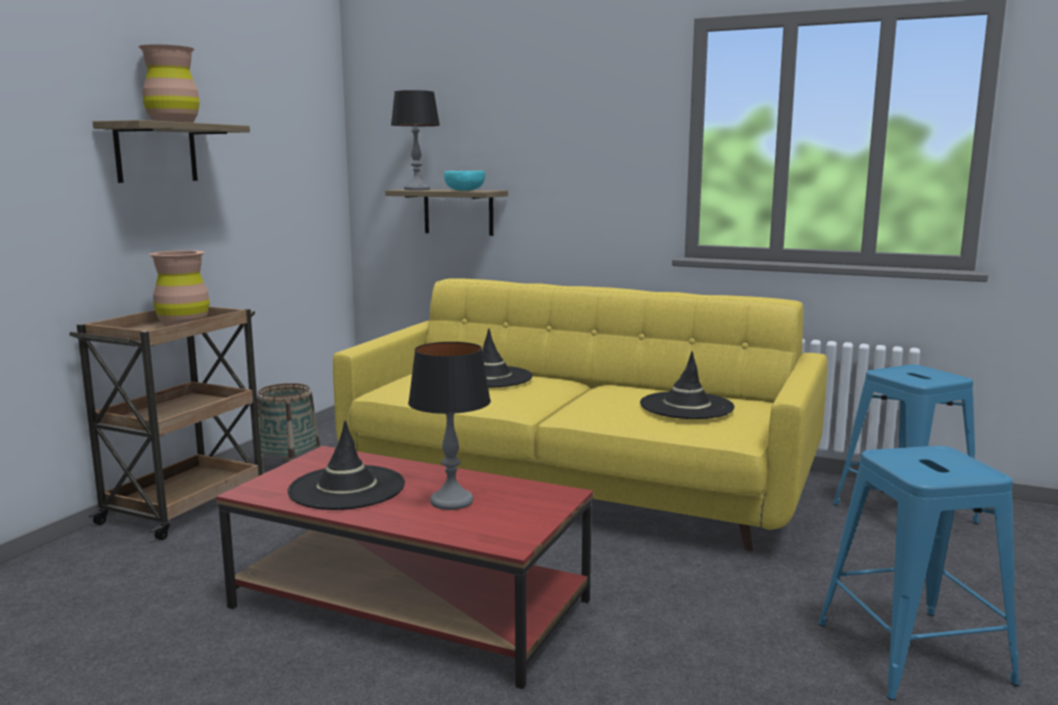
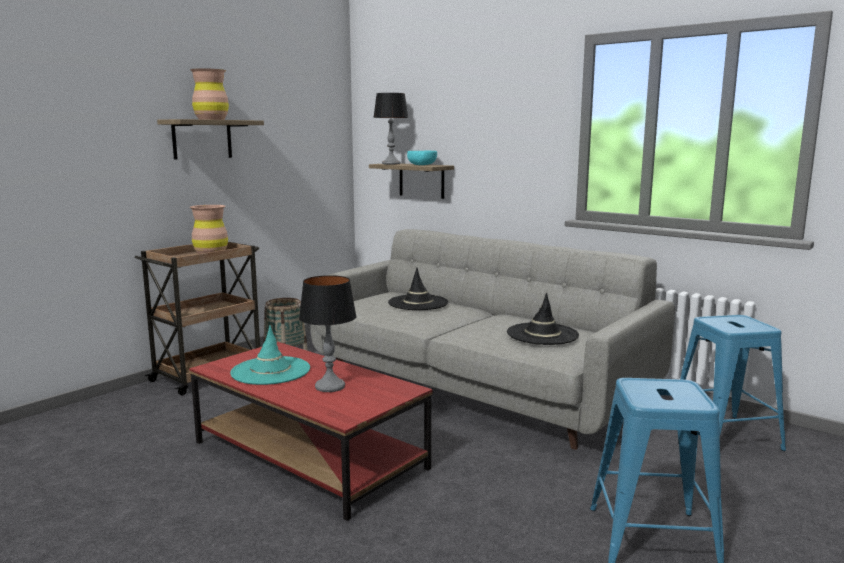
camera: 15 degrees right, 0 degrees up
(346, 488) = (270, 371): black hat -> turquoise hat
(576, 483) = (475, 386): yellow sofa -> grey sofa

